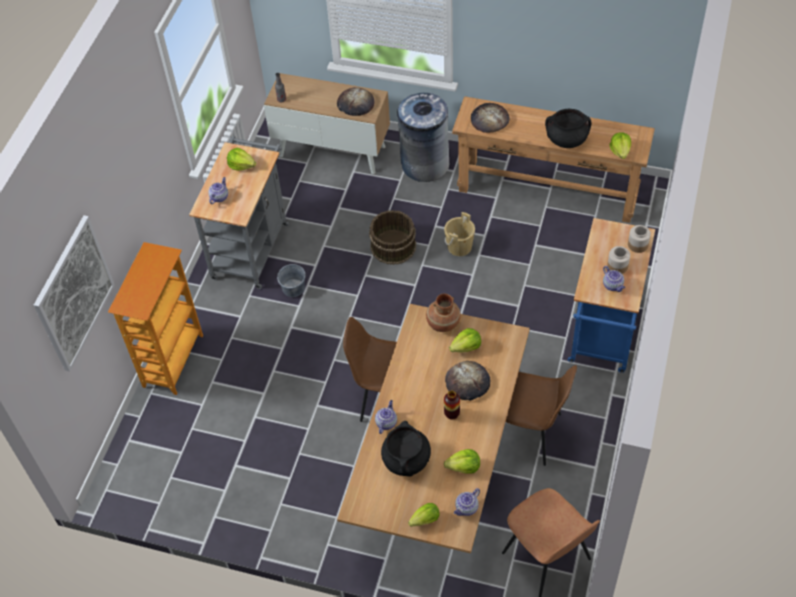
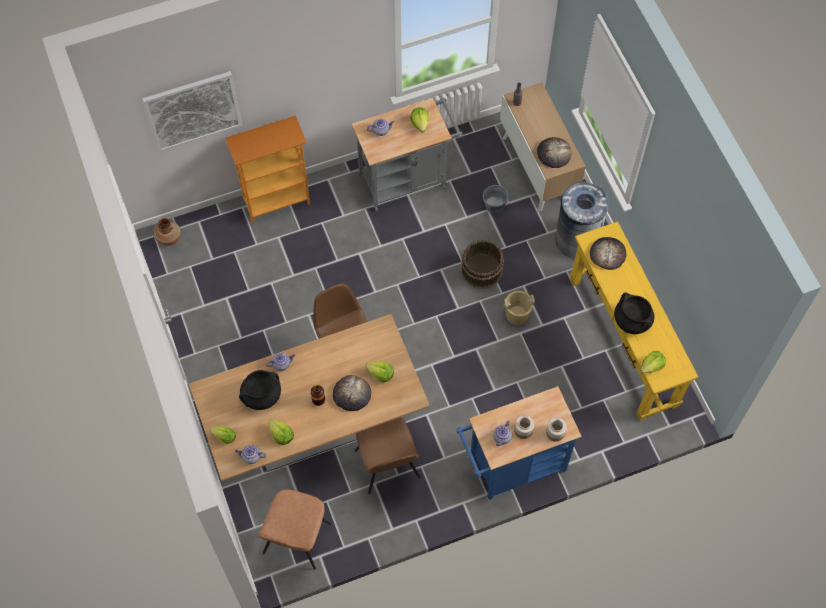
camera: 50 degrees right, 10 degrees up
(293, 288) = (393, 231): grey bucket -> grey bucket (494, 205)
(443, 323) = (390, 346): brown vase -> brown vase (169, 237)
(547, 190) = (623, 341): brown console table -> yellow console table

